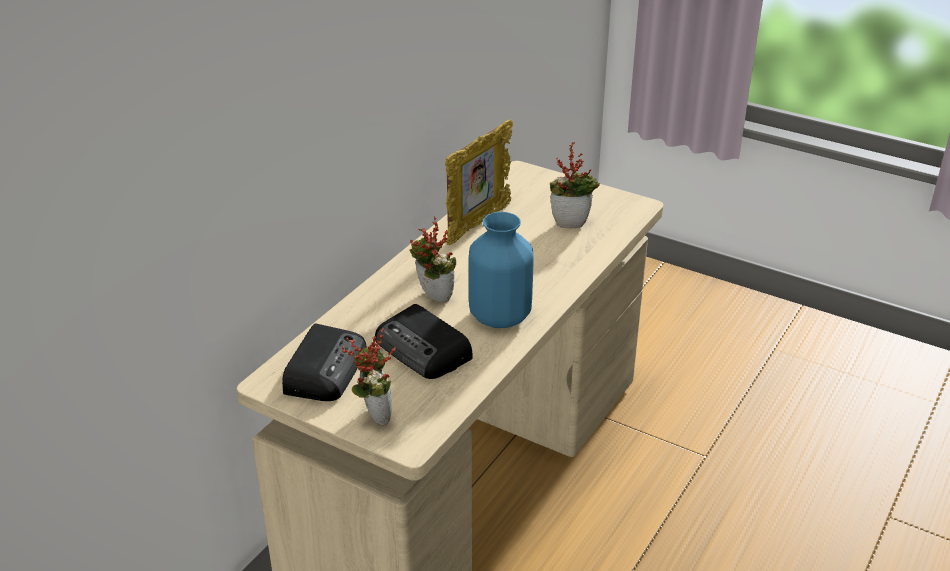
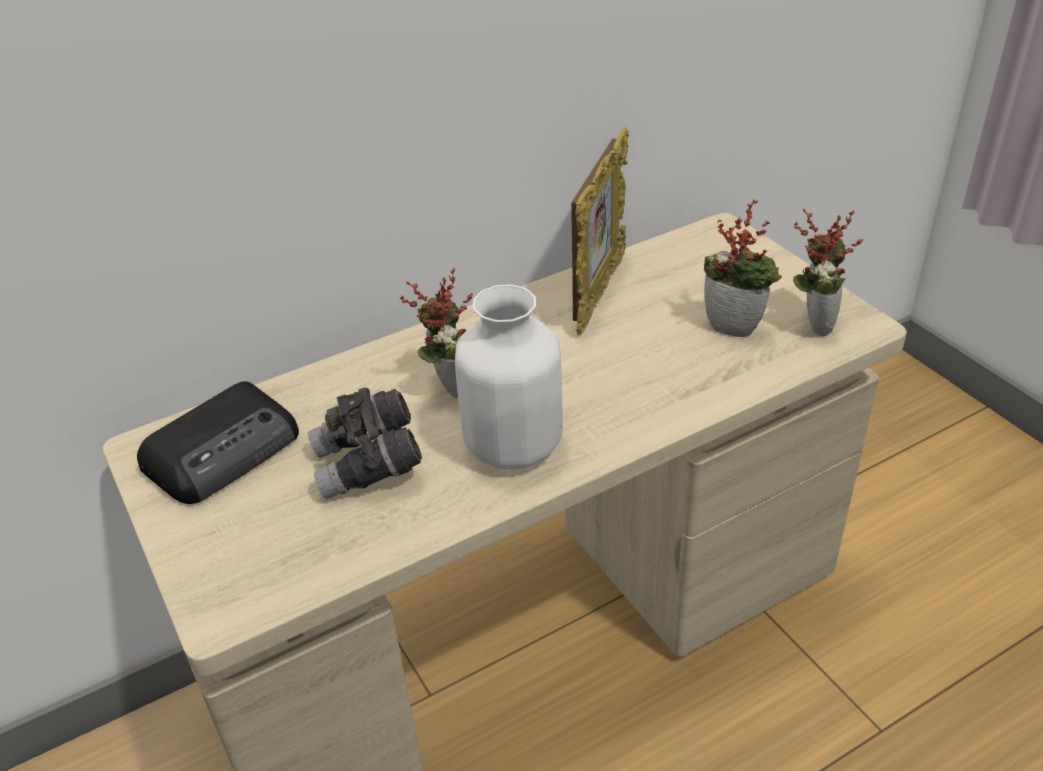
camera: 30 degrees right, 5 degrees up
(373, 415) = (217, 546): potted plant -> potted plant (813, 322)
(424, 350) = (369, 465): radio -> grey binoculars
(477, 224) = (599, 294): picture frame -> picture frame turned 45 degrees counterclockwise
(499, 316) = (512, 446): blue vase -> white vase

